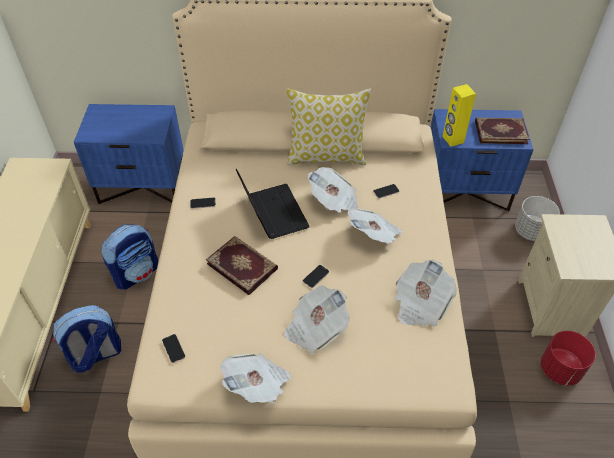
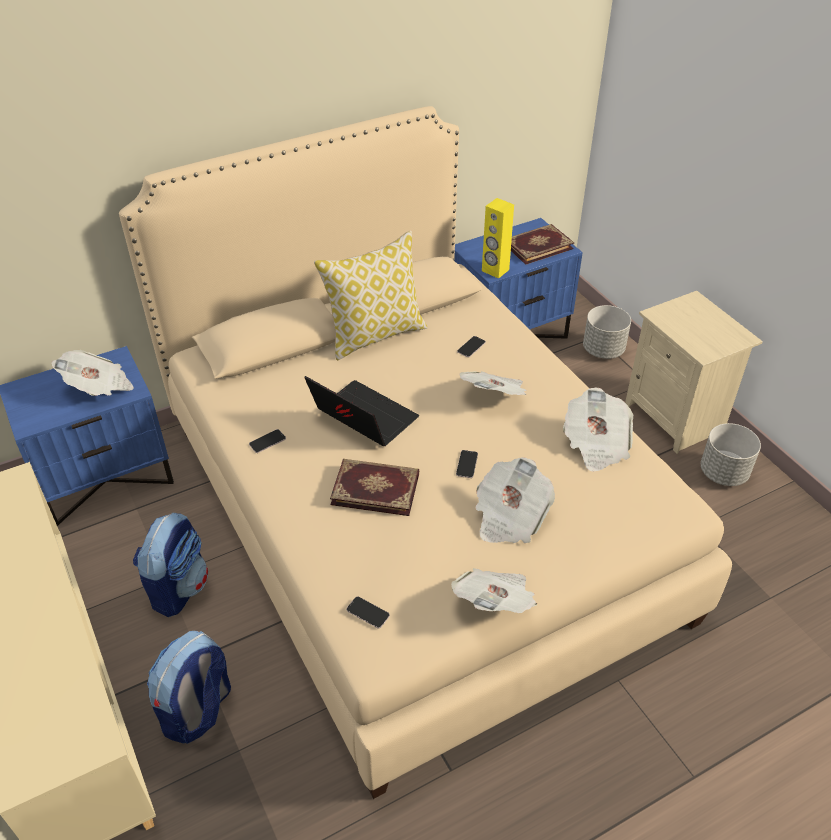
camera: 30 degrees left, 5 degrees down
(334, 201) = (423, 379): newspaper -> newspaper (99, 387)
(560, 369) = (724, 473): red planter -> grey planter

